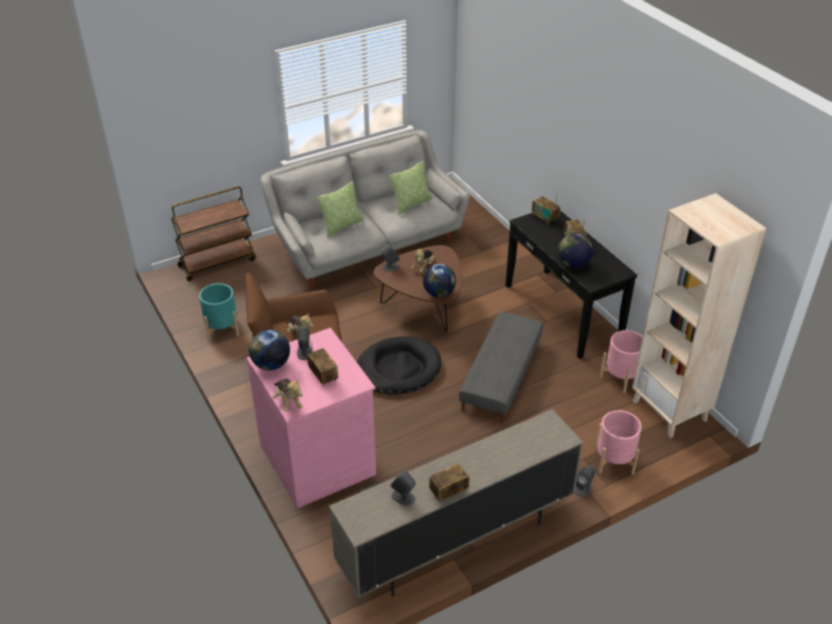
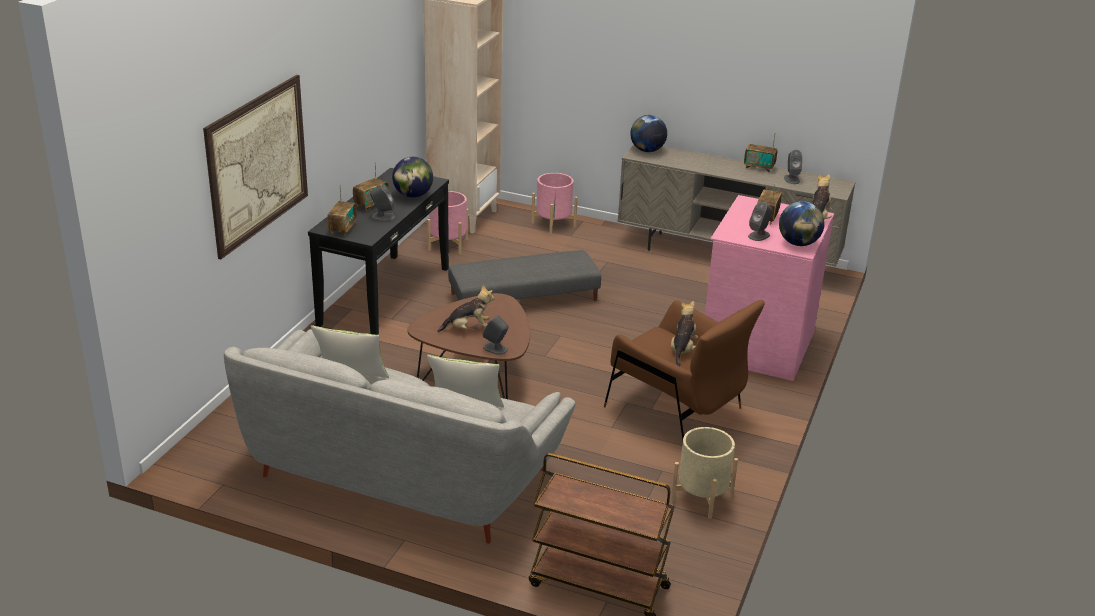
camera: 130 degrees left, 10 degrees down
(222, 328) = (702, 498): turquoise planter -> beige planter
(398, 369) = (592, 352): black dog bed -> none
(439, 293) = (502, 303): globe -> globe (647, 150)
(536, 119) = (258, 164): none -> picture
(584, 488) = (600, 228): grey speaker -> grey speaker (383, 217)

